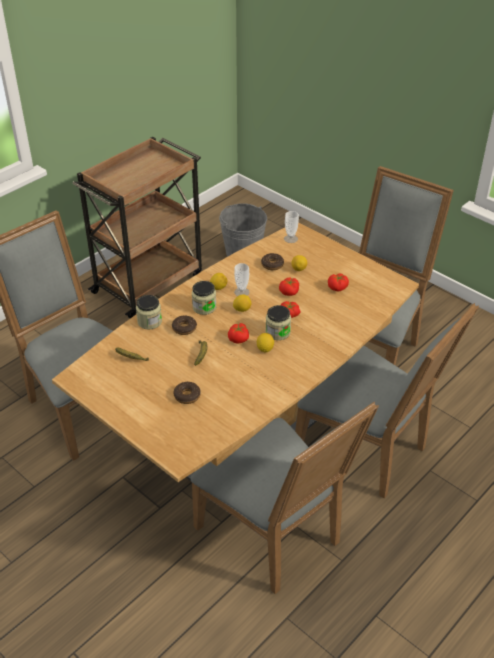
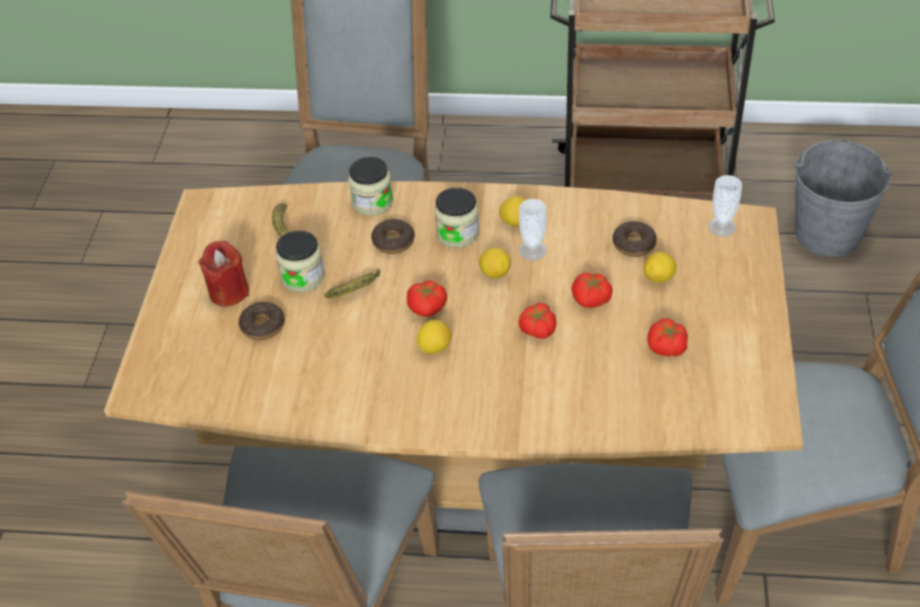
camera: 55 degrees right, 5 degrees up
(149, 397) = (228, 292): none -> red candle
(278, 332) = (485, 340): jar -> jar (303, 277)

